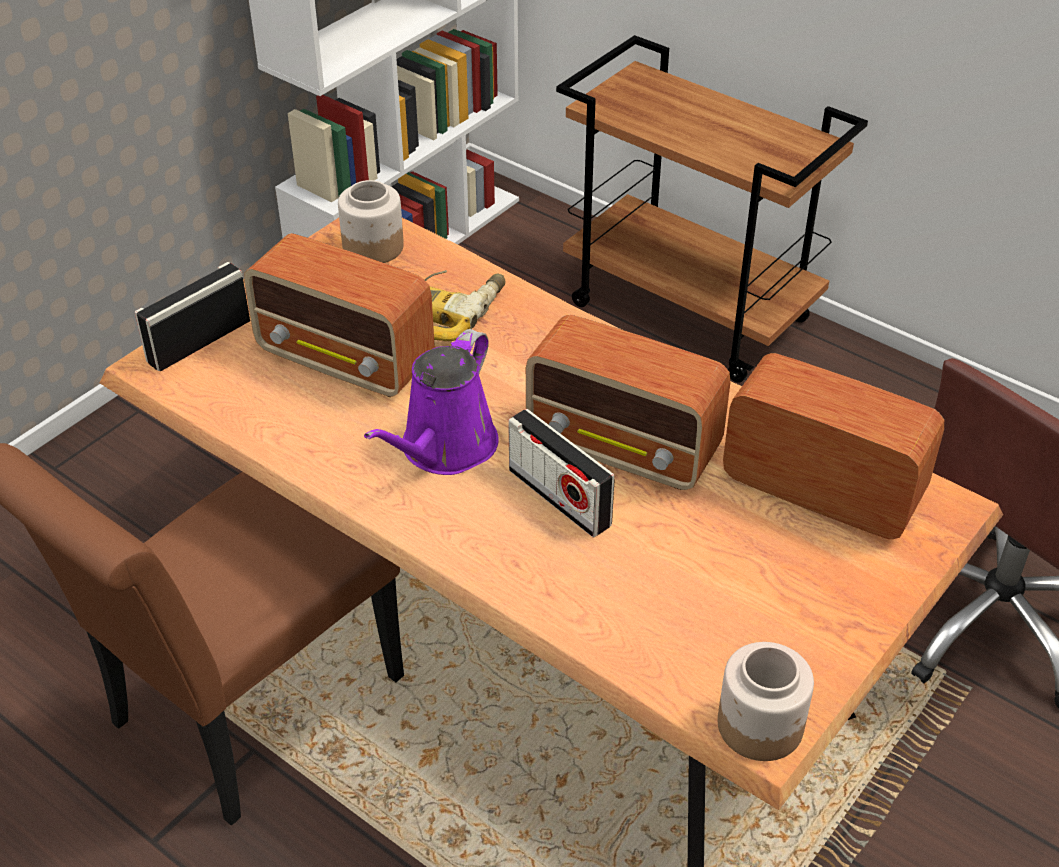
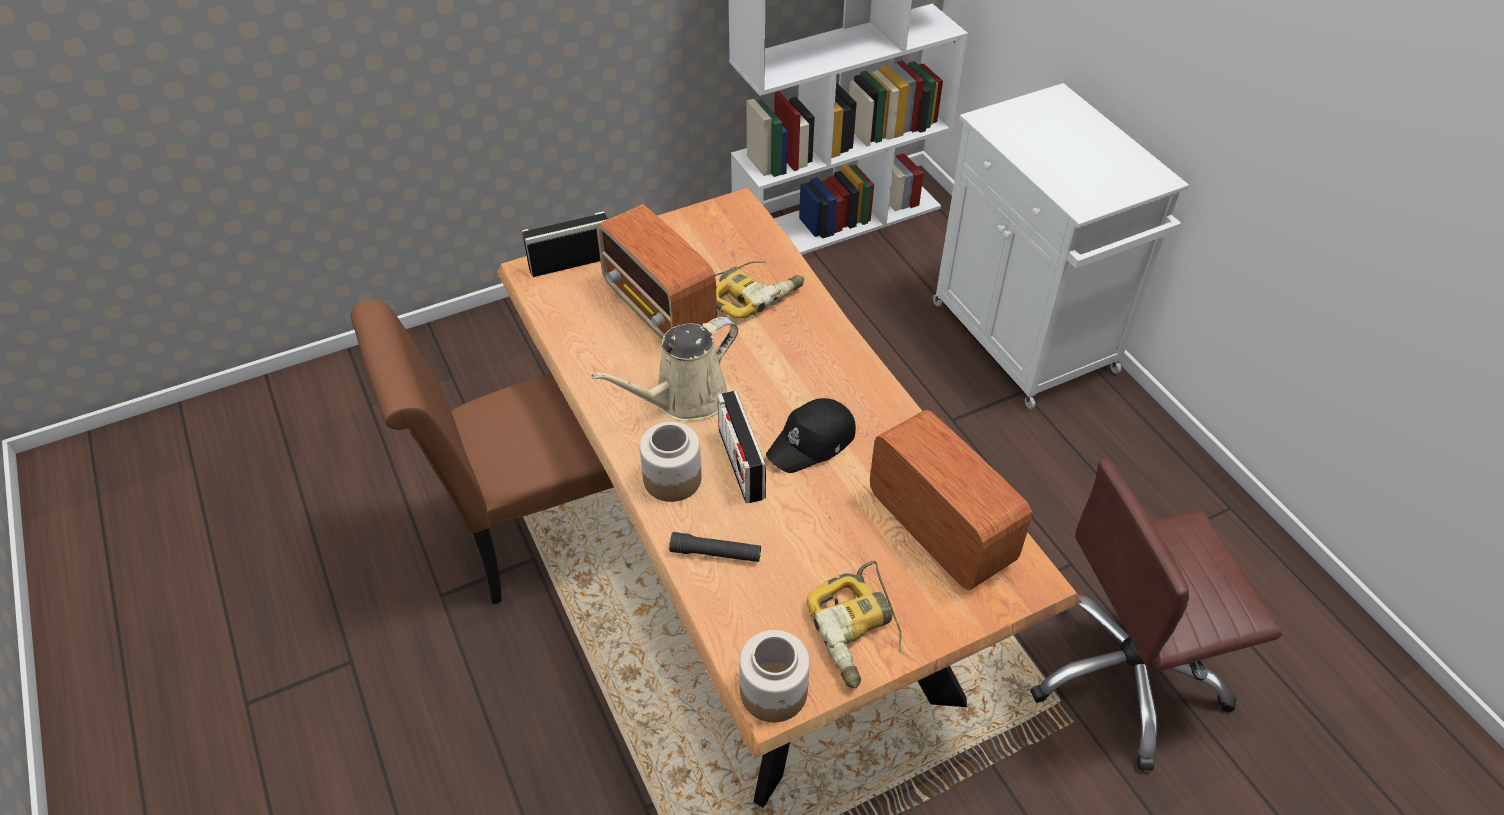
camera: 25 degrees right, 5 degrees up
(372, 247) = (730, 226): jar -> jar (671, 479)
(444, 449) = (684, 399): purple watering can -> beige watering can
(595, 603) = (716, 553): none -> black flashlight
(625, 448) = (812, 443): radio -> black cap
(692, 312) = (1025, 340): brown cart -> white cabinet
(808, 626) = (858, 631): none -> power drill

